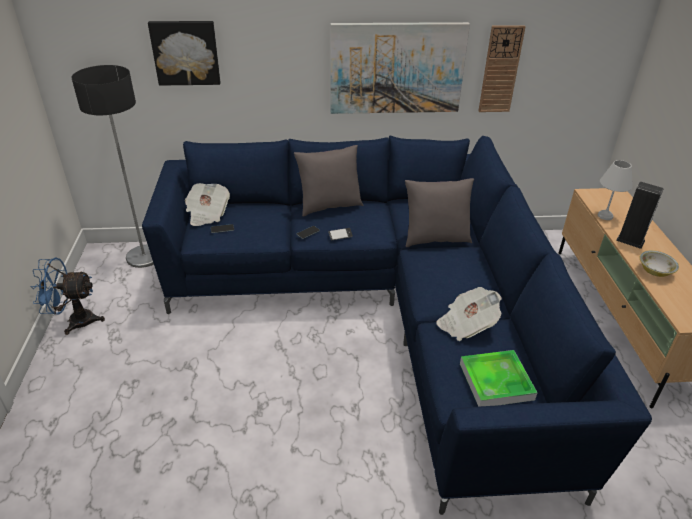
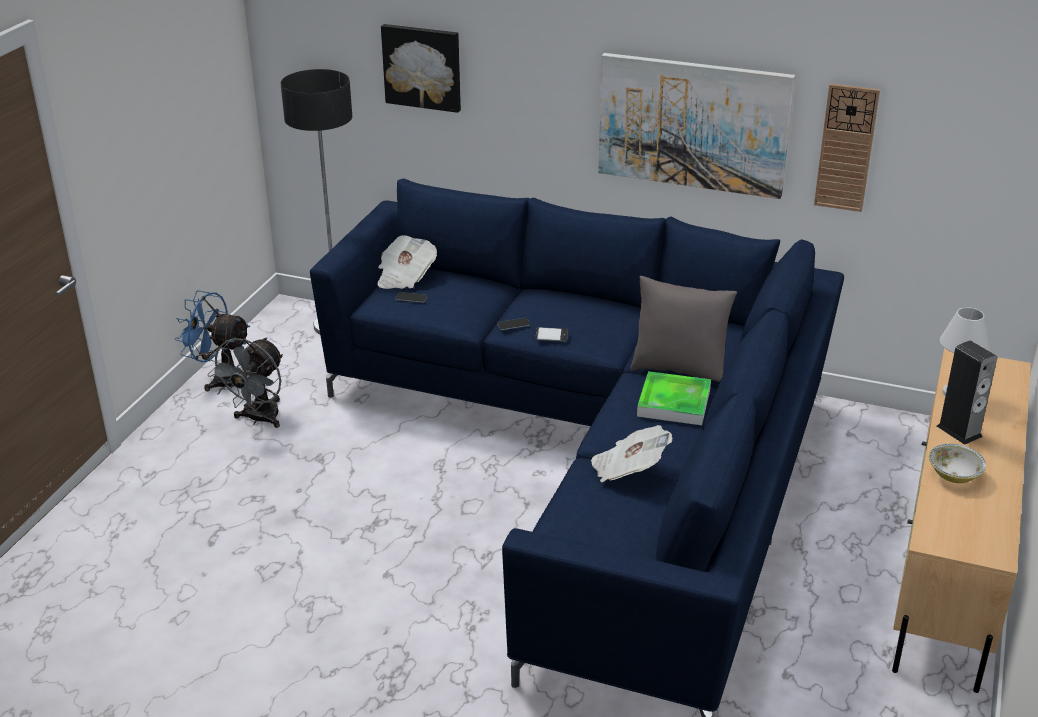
camera: 25 degrees right, 5 degrees down
(122, 347) = (258, 419): none -> grey fan
(329, 206) = (565, 299): grey pillow -> none
(496, 381) = (611, 533): tray -> tray (674, 403)

